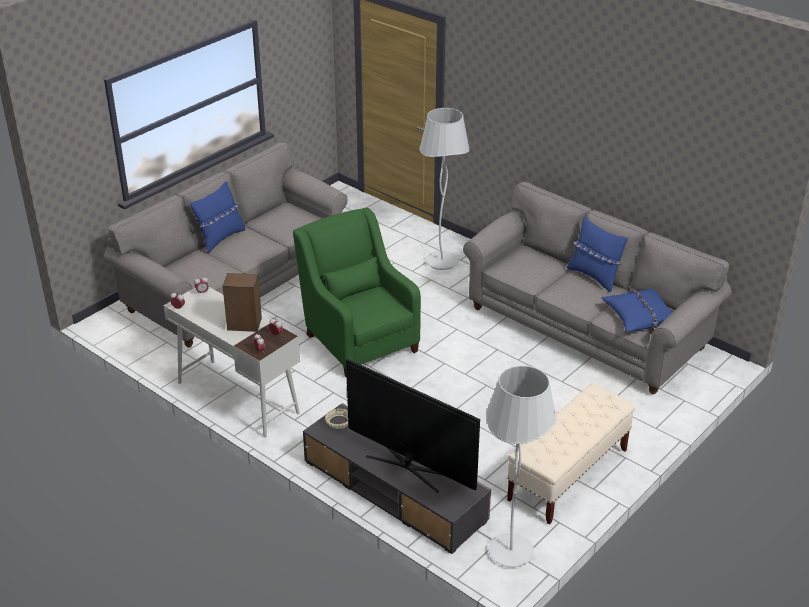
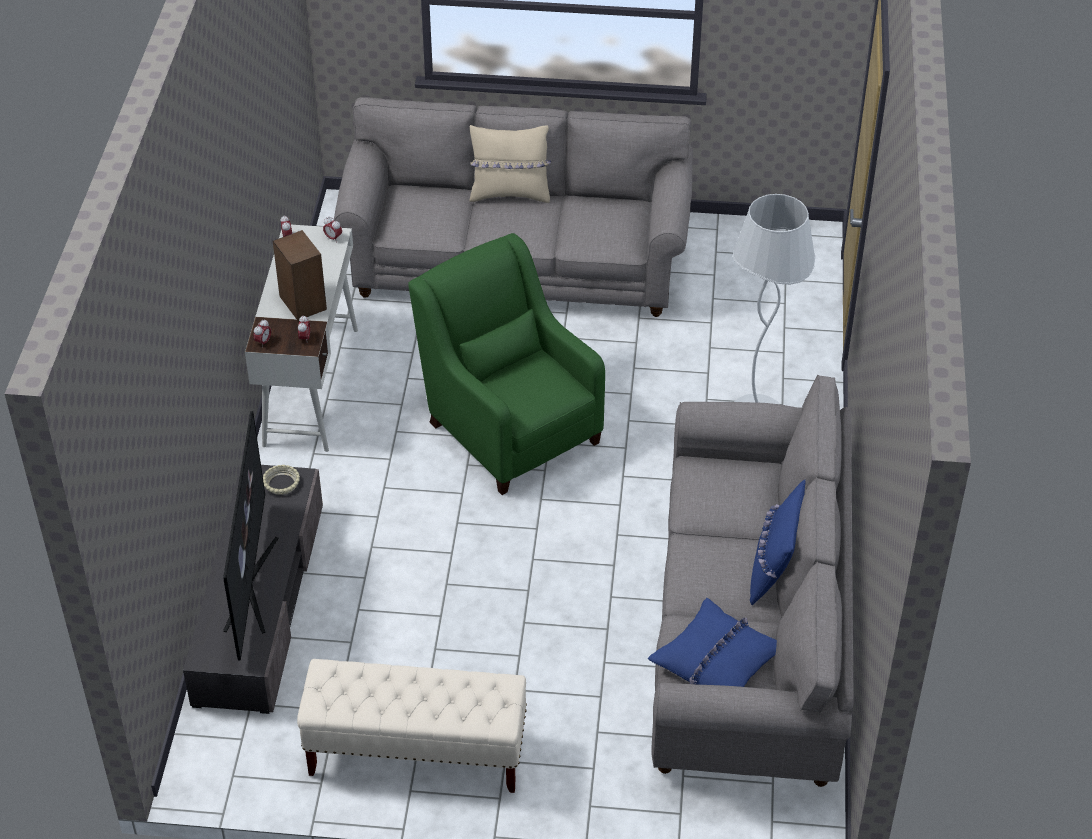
camera: 55 degrees right, 10 degrees up
(220, 238) = (510, 194): blue pillow -> beige pillow
(359, 340) = (510, 428): green armchair -> green armchair turned 60 degrees counterclockwise
(511, 552) = (234, 761): white floor lamp -> none

